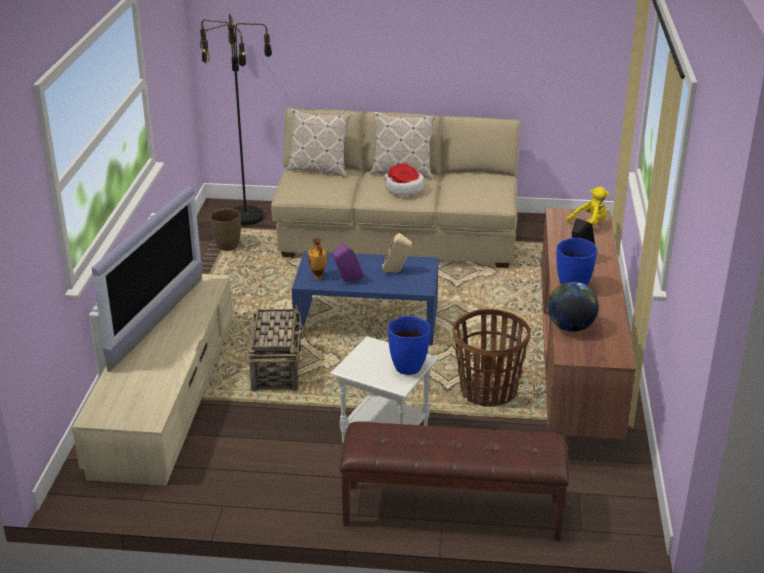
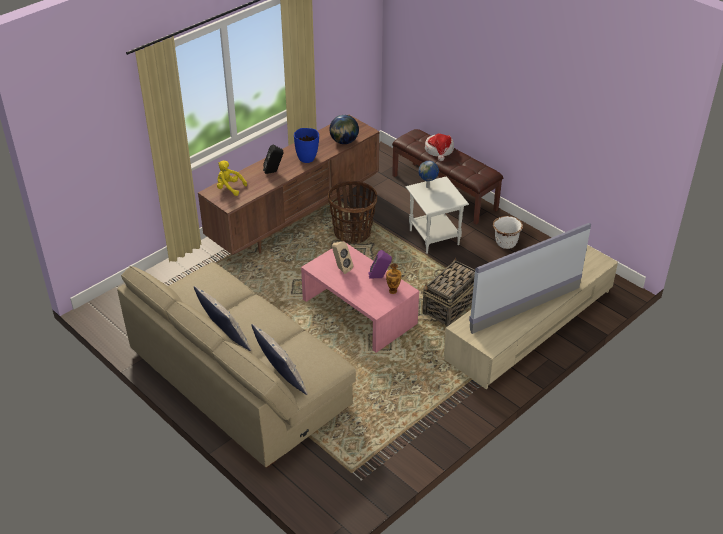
camera: 140 degrees left, 10 degrees up
(227, 247) = (377, 447): brown vase -> none
(244, 217) = (326, 482): floor lamp -> none
(282, 477) = (505, 244): none -> white planter
(367, 321) = (359, 312): blue coffee table -> pink coffee table
(403, 189) = (252, 317): hat -> hat (439, 150)
(408, 367) = (428, 187): blue vase -> globe

